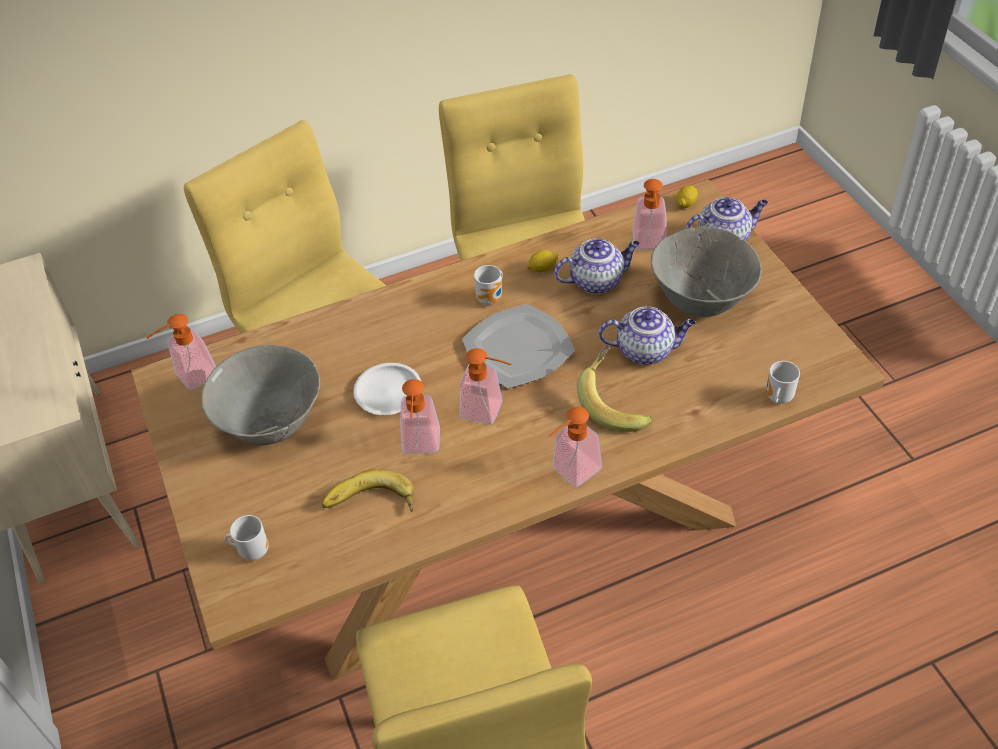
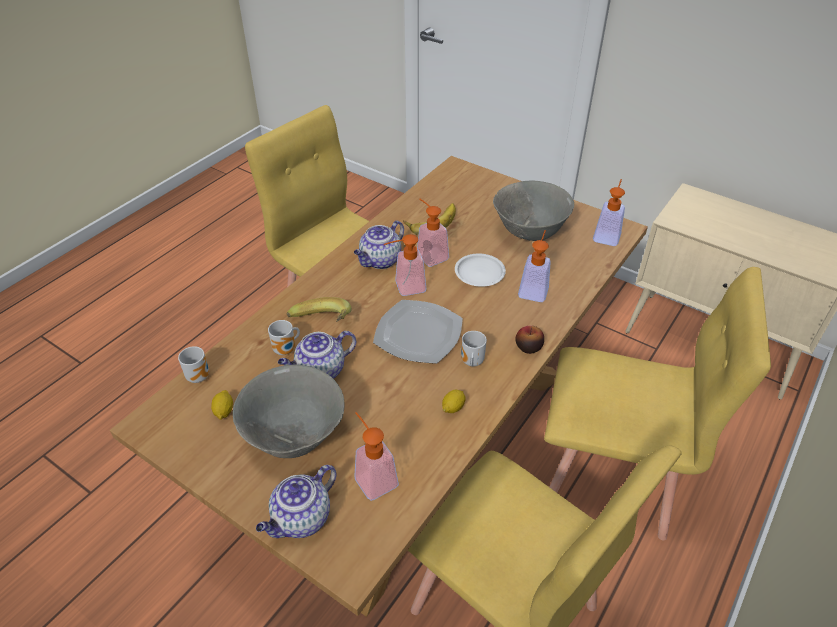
camera: 145 degrees right, 5 degrees down
(252, 550) = (470, 185): mug -> mug (286, 350)
(424, 290) = (528, 347): none -> apple
(570, 473) = (326, 275): soap dispenser -> soap dispenser (534, 289)
(597, 281) = (397, 416): teapot -> teapot (380, 261)
(686, 203) = (363, 552): lemon -> lemon (224, 411)

